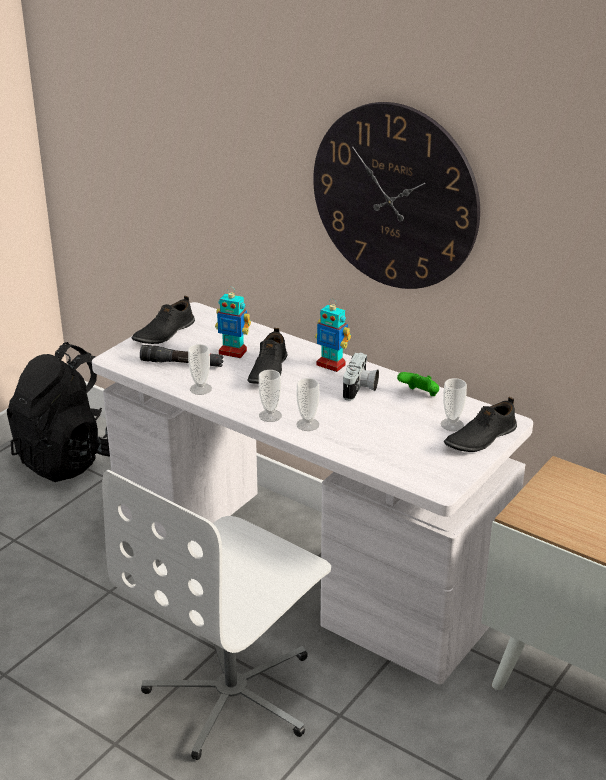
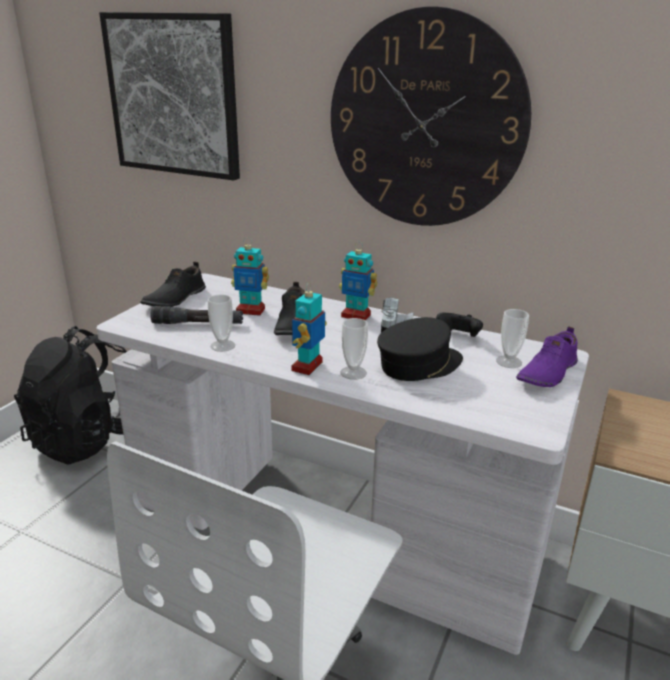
camera: 10 degrees left, 5 degrees down
(173, 133) = (174, 96): none -> picture
(270, 415) = (308, 367): cup -> toy robot
(369, 421) = (419, 364): none -> black cap
(419, 395) = (459, 336): green game controller -> black game controller
(480, 438) = (546, 373): black shoe -> purple shoe

